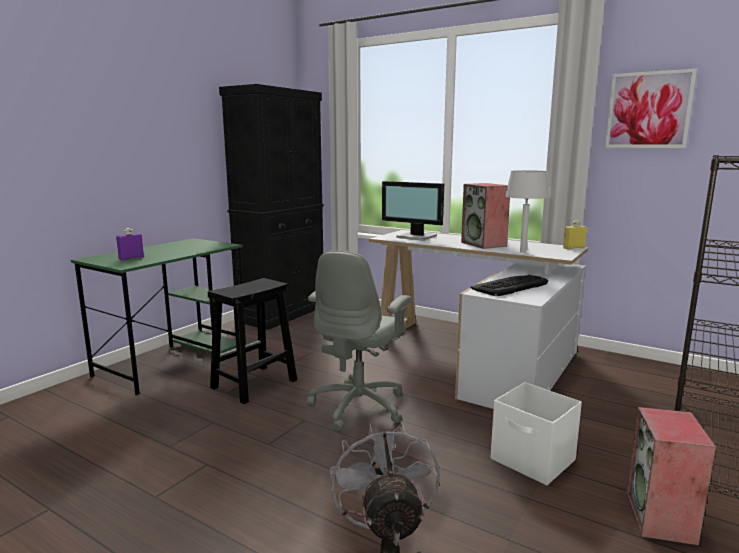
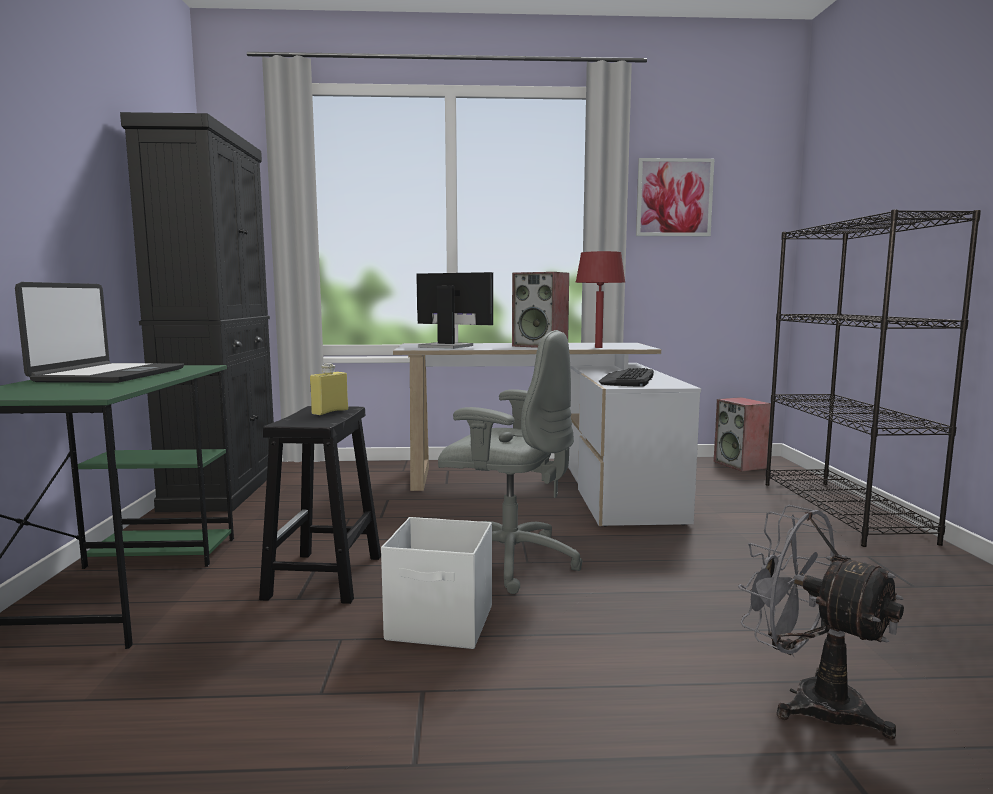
camera: 35 degrees left, 5 degrees down
(131, 258) = (71, 388): purple bottle -> none
(171, 248) = (109, 375): none -> laptop
(359, 406) = (508, 561): grey office chair -> grey office chair turned 60 degrees counterclockwise
(416, 237) = (446, 346): monitor -> monitor turned 150 degrees counterclockwise
(523, 252) = (599, 347): grey table lamp -> red table lamp
(533, 461) = (750, 558): white storage box -> white storage box (441, 624)
(574, 248) = (629, 343): yellow bottle -> yellow bottle (330, 412)
(661, 519) = (900, 568): speaker -> speaker (740, 465)

